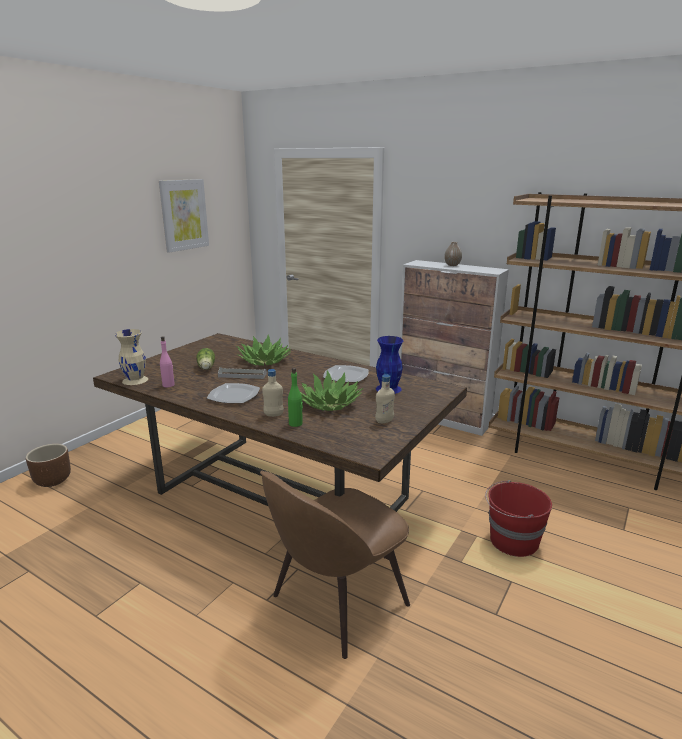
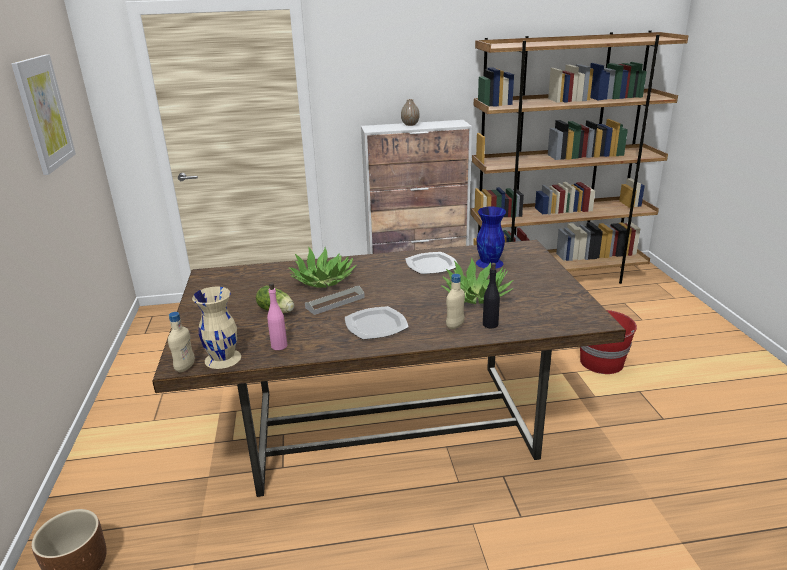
camera: 40 degrees left, 5 degrees up
(296, 423) = (490, 324): green bottle -> black bottle
(336, 603) = (569, 481): brown chair -> none
(384, 421) = (546, 291): beige bottle -> beige bottle (185, 367)

